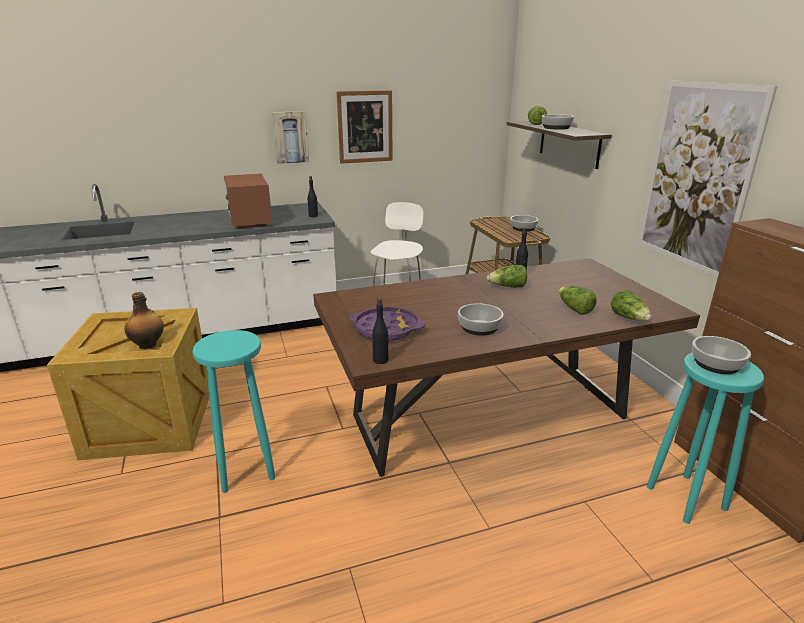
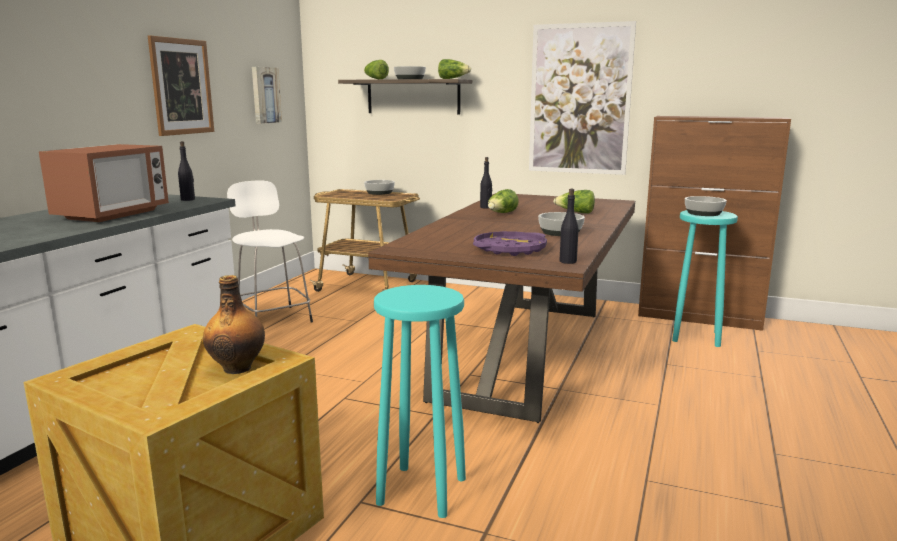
camera: 50 degrees left, 10 degrees down
(250, 221) = (113, 214): microwave -> microwave turned 90 degrees counterclockwise
(290, 137) = (97, 97): picture -> picture (265, 95)
(629, 318) = (614, 209): lettuce -> lettuce (453, 79)

